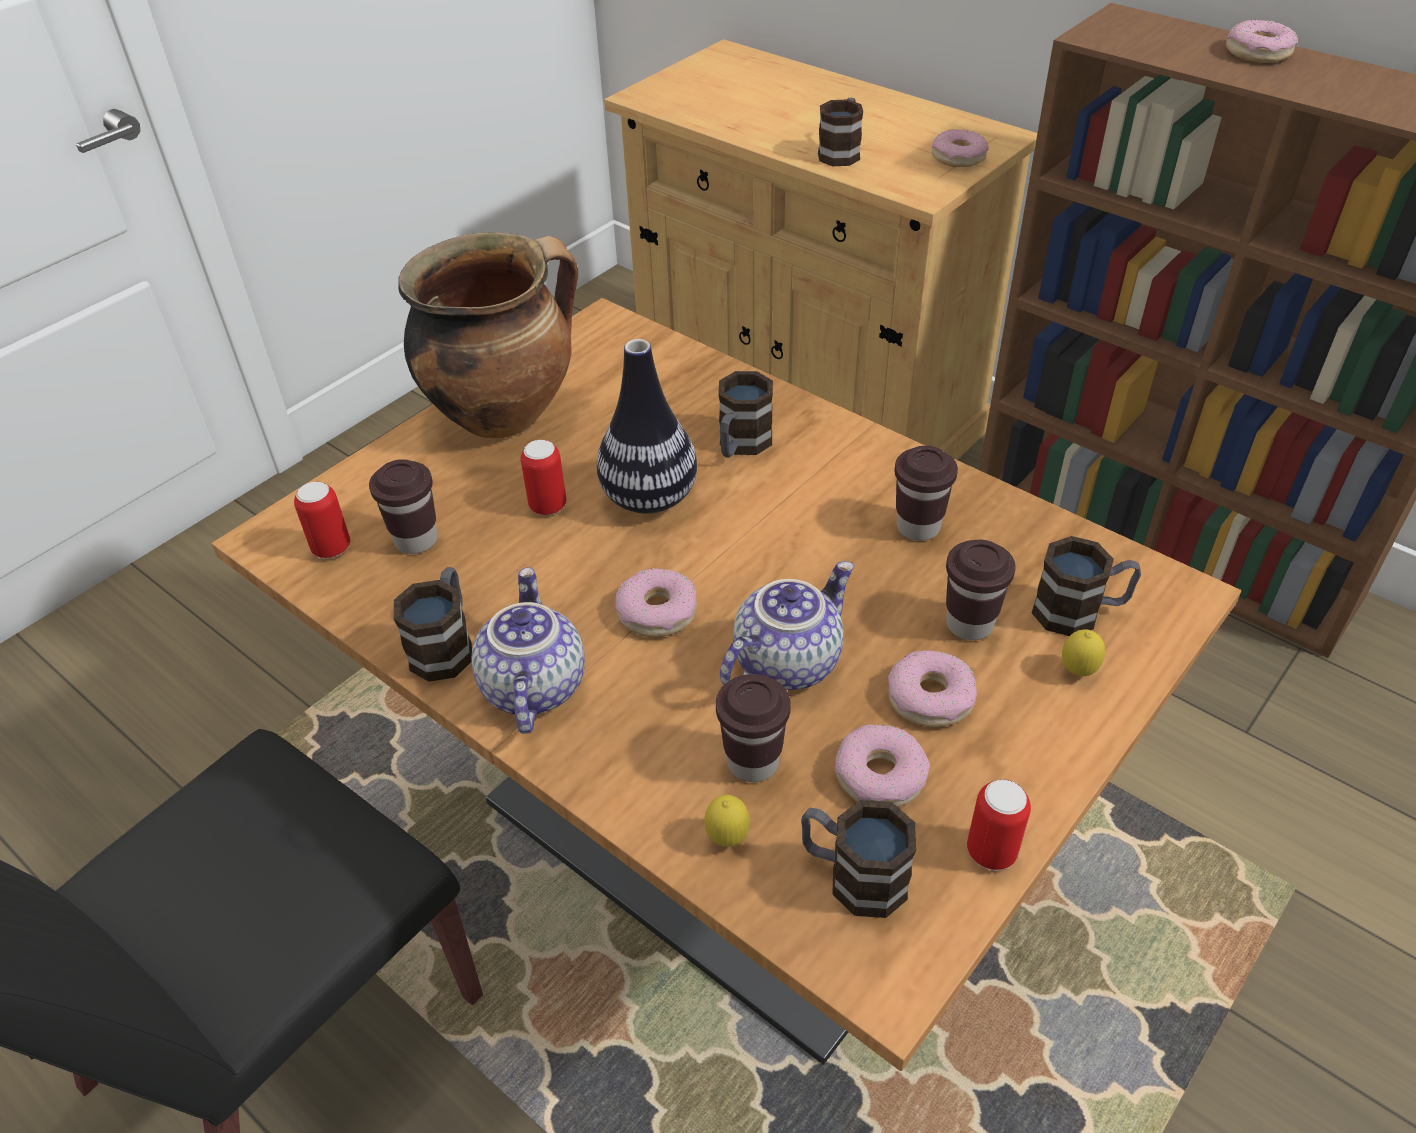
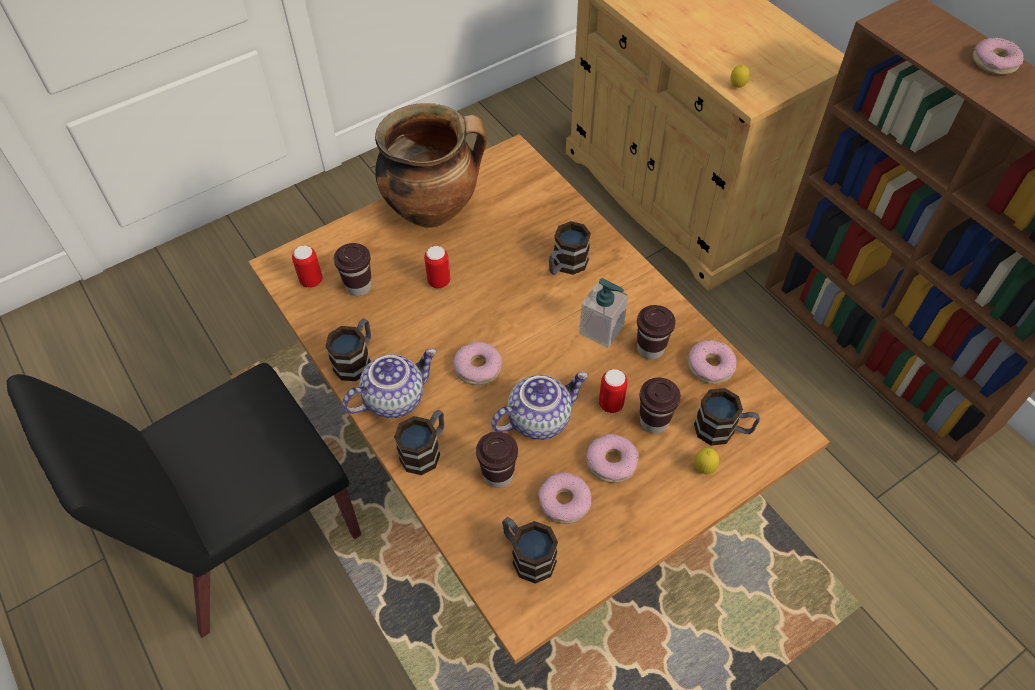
camera: 15 degrees right, 10 degrees up
(531, 686) = (394, 397): teapot -> teapot turned 45 degrees clockwise
(649, 498) = (499, 290): vase -> none
(727, 839) = (468, 516): lemon -> lemon (737, 87)
(832, 517) = (601, 330): none -> soap dispenser
(841, 152) = (710, 51): mug -> mug (425, 450)
(958, 157) = (789, 72): donut -> donut (710, 366)
(991, 852) = (606, 563): can -> can (611, 404)

